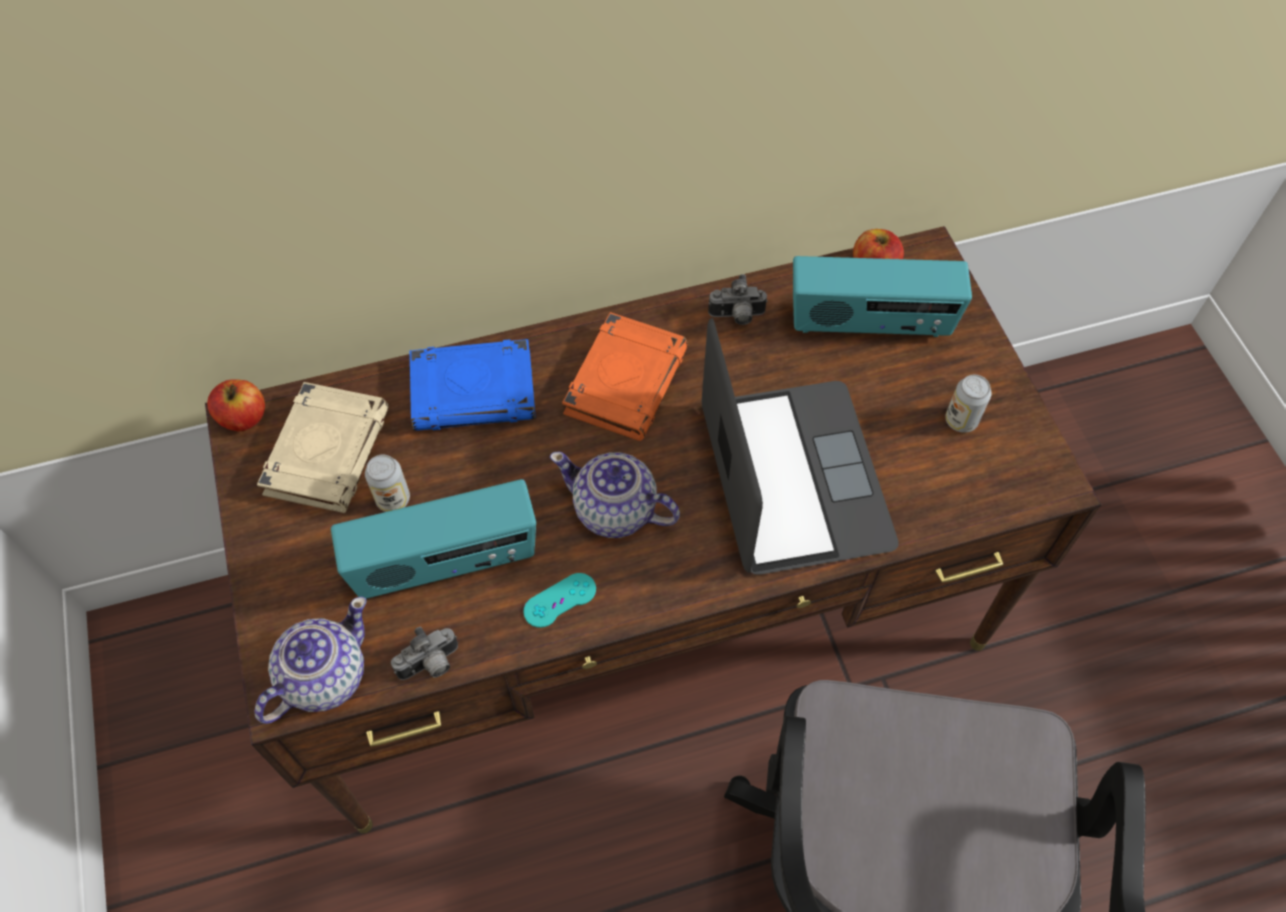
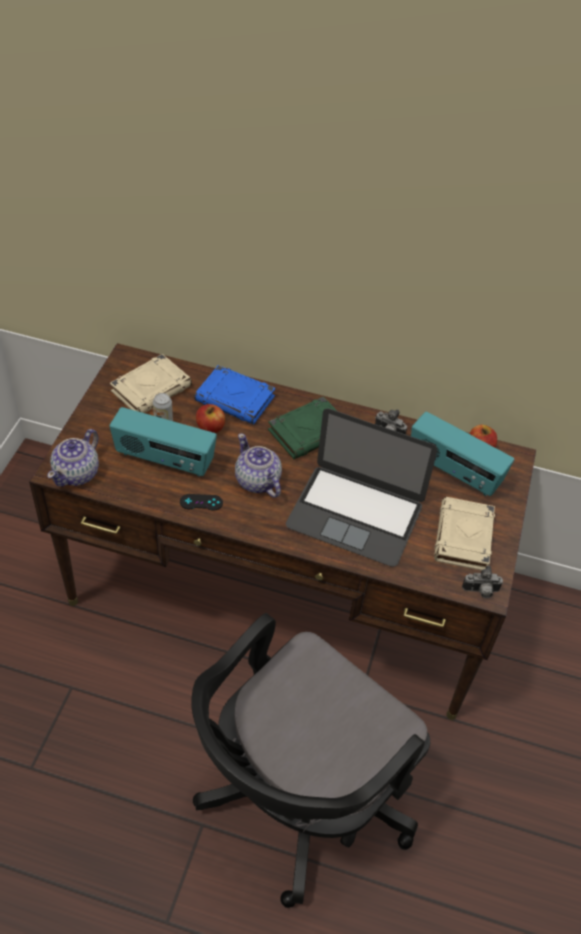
camera: 30 degrees right, 10 degrees down
(243, 417) = (127, 357): apple -> apple (210, 427)
(323, 677) = (77, 473): teapot -> teapot turned 135 degrees clockwise
(431, 665) = (124, 495): camera -> camera (481, 592)
(560, 600) = (201, 502): turquoise game controller -> black game controller
(625, 380) = (309, 431): orange book -> green book
(794, 476) = (355, 514): laptop -> laptop turned 90 degrees clockwise
(961, 420) = (463, 538): can -> beige book

